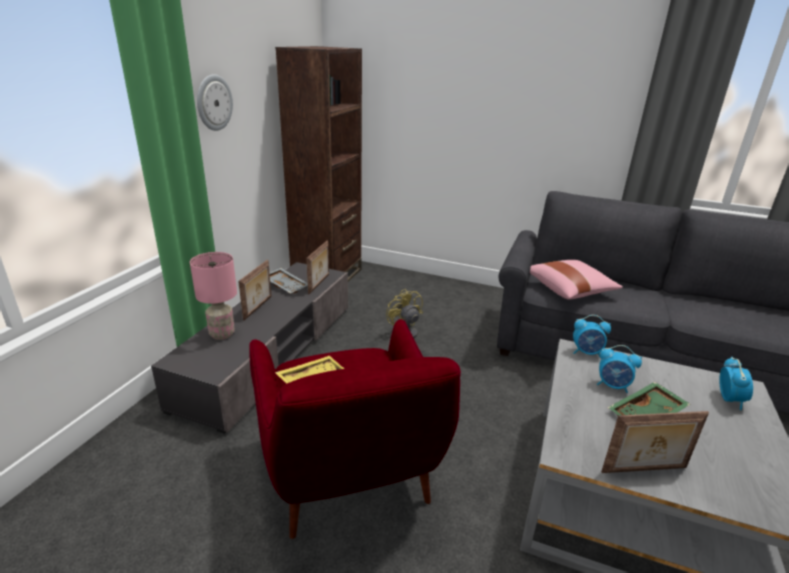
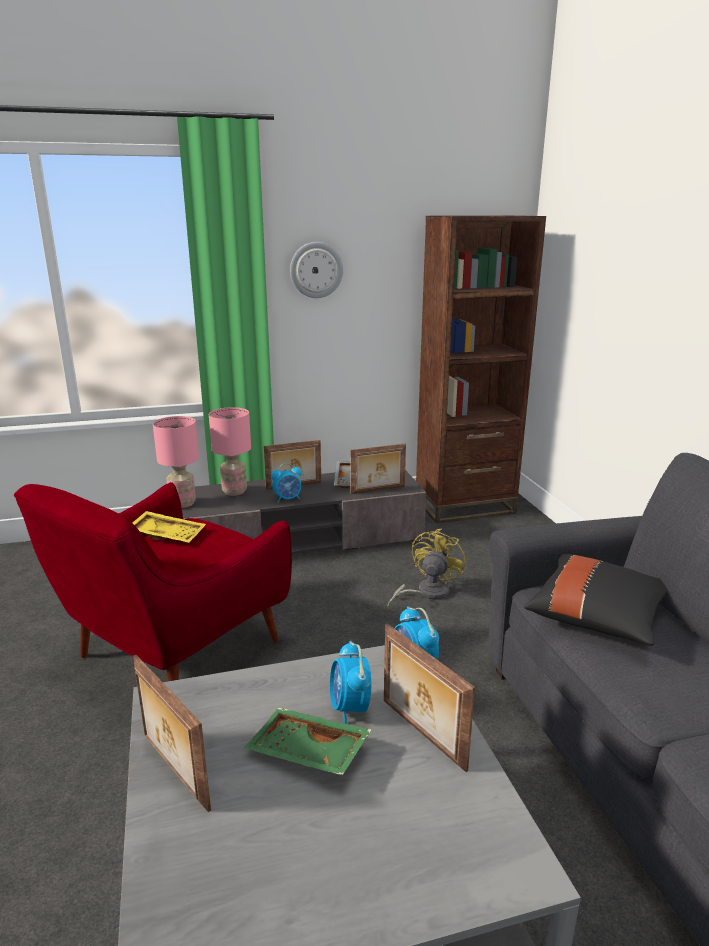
camera: 55 degrees right, 5 degrees down
(201, 366) = (183, 504): none -> pink table lamp
(570, 290) = (597, 617): pink pillow -> black pillow
(646, 374) = (421, 734): none -> picture frame
(729, 399) = (451, 846): alarm clock -> alarm clock (288, 499)

